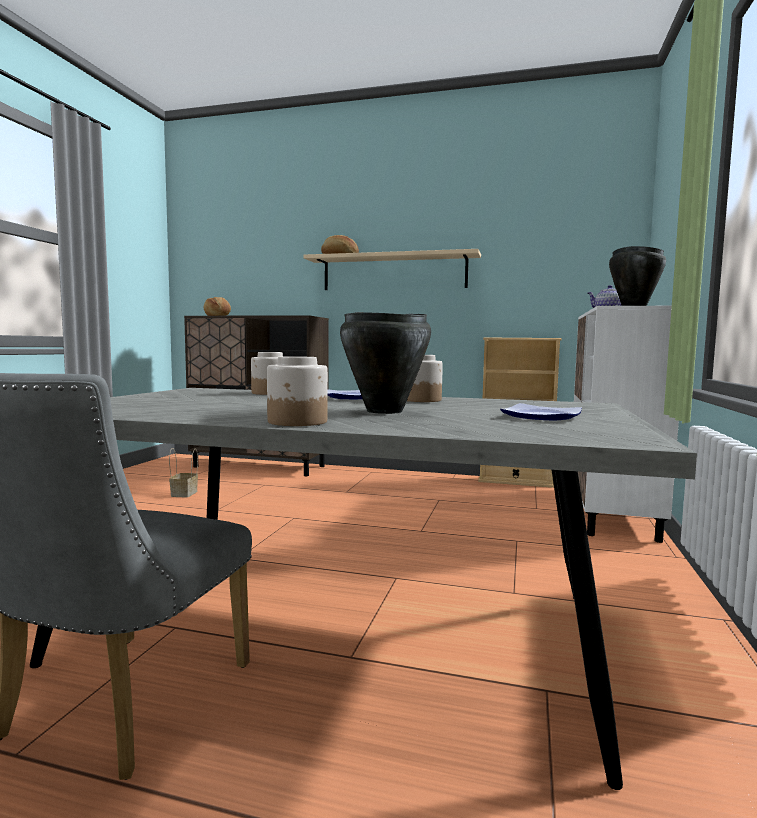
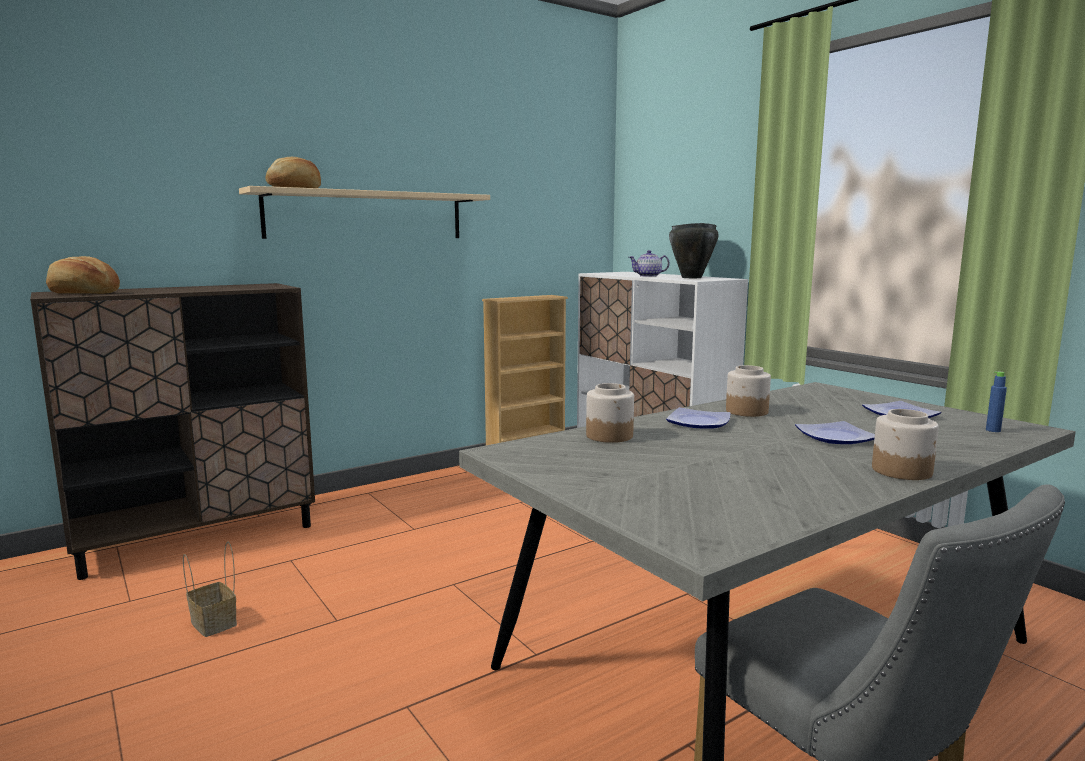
camera: 50 degrees left, 5 degrees up
(385, 411) = (835, 437): black cooking pot -> plate
(567, 433) = (993, 430): none -> blue bottle

